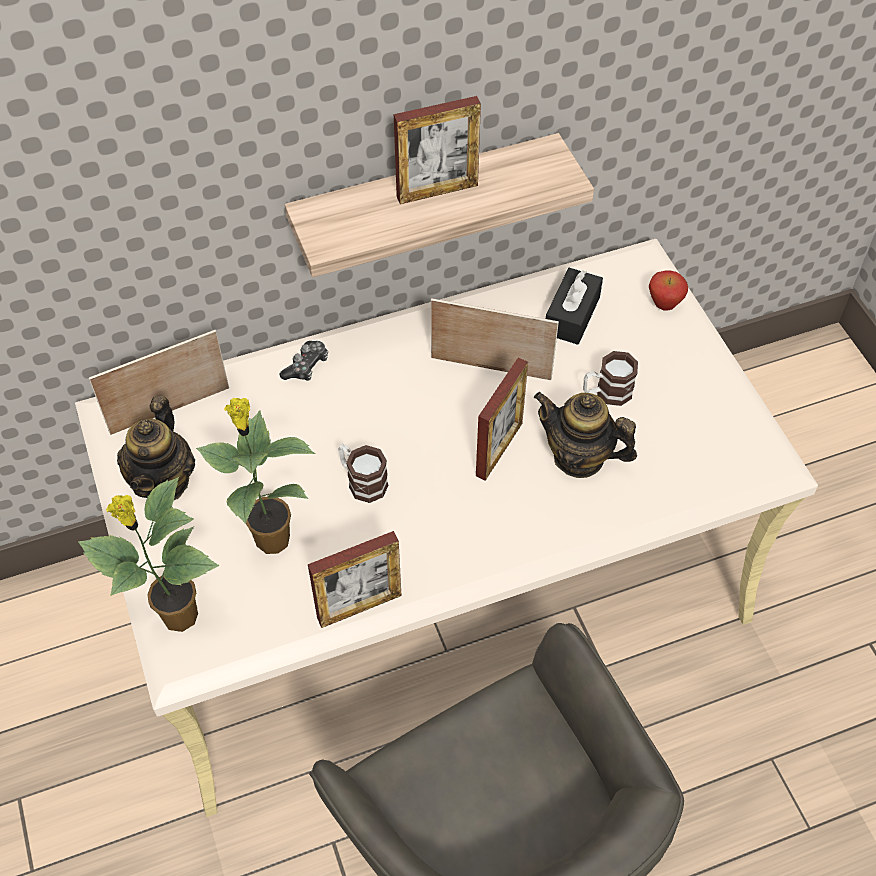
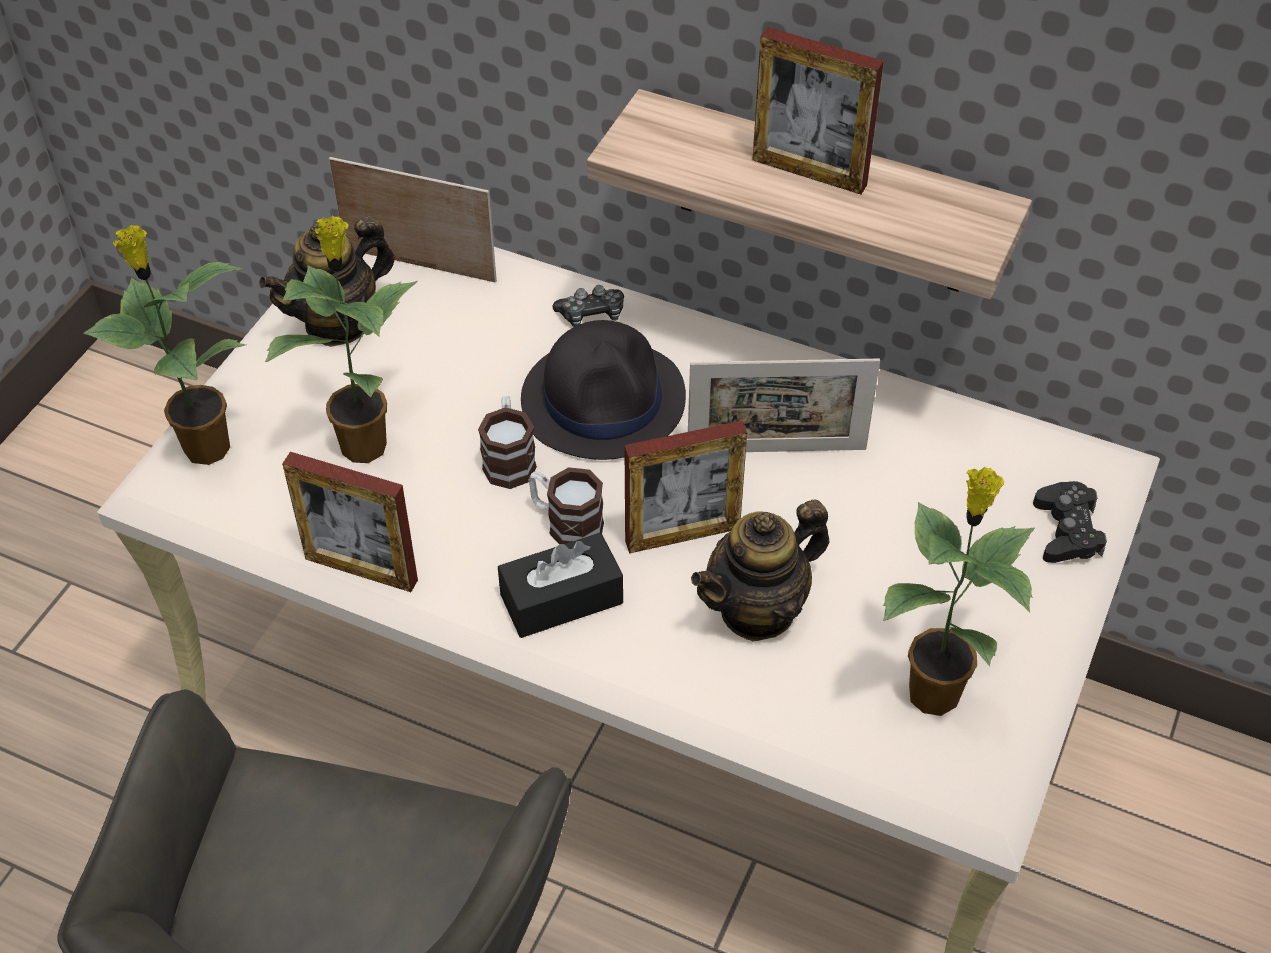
camera: 45 degrees right, 5 degrees down
(372, 409) = (604, 399): none -> black hat
(491, 368) = (776, 450): picture frame -> picture frame turned 120 degrees clockwise
(572, 315) = (938, 463): black tissue box -> black tissue box (561, 599)
(579, 457) = (758, 610): teapot -> teapot turned 105 degrees counterclockwise
(606, 393) = (875, 569): mug -> mug (566, 523)
(664, 305) = (1067, 531): apple -> black game controller
(698, 430) = (934, 690): none -> potted plant

